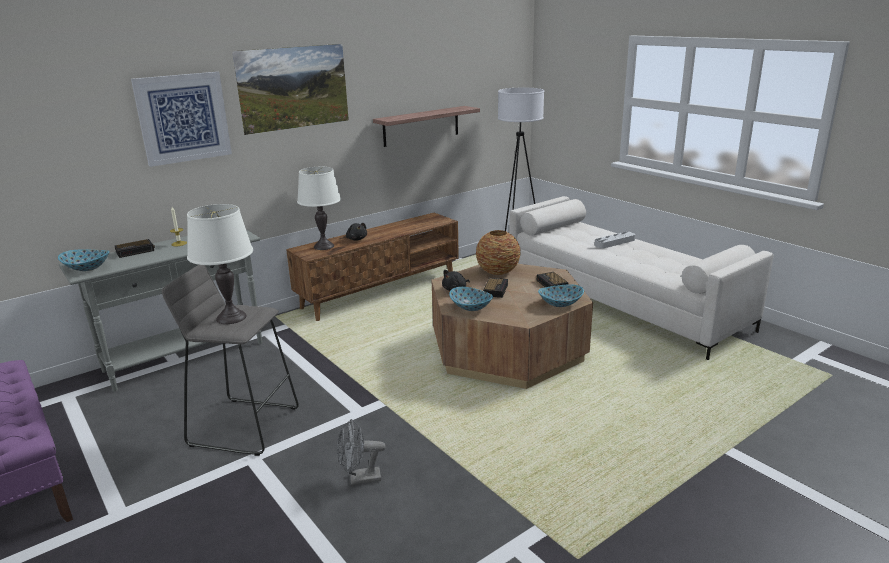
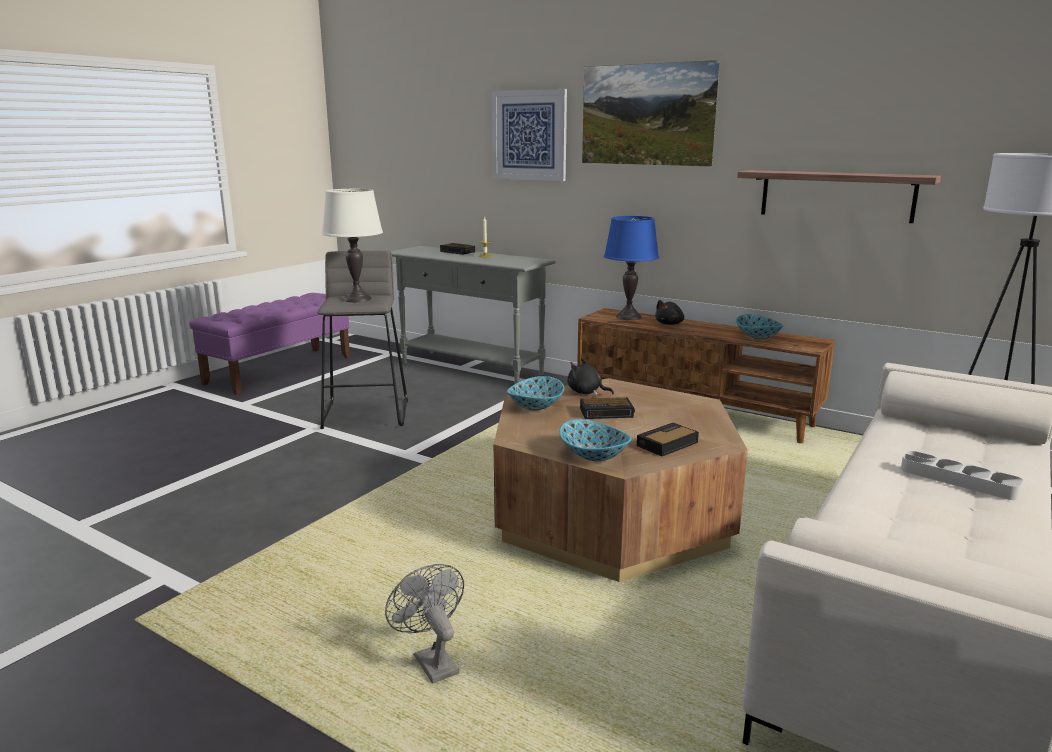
camera: 70 degrees right, 5 degrees down
(87, 268) = (413, 250): bowl -> bowl (758, 336)
(324, 246) = (628, 317): white table lamp -> blue table lamp
(360, 479) = (286, 476): grey fan -> grey fan (431, 661)
(497, 271) = (678, 406): vase -> none

